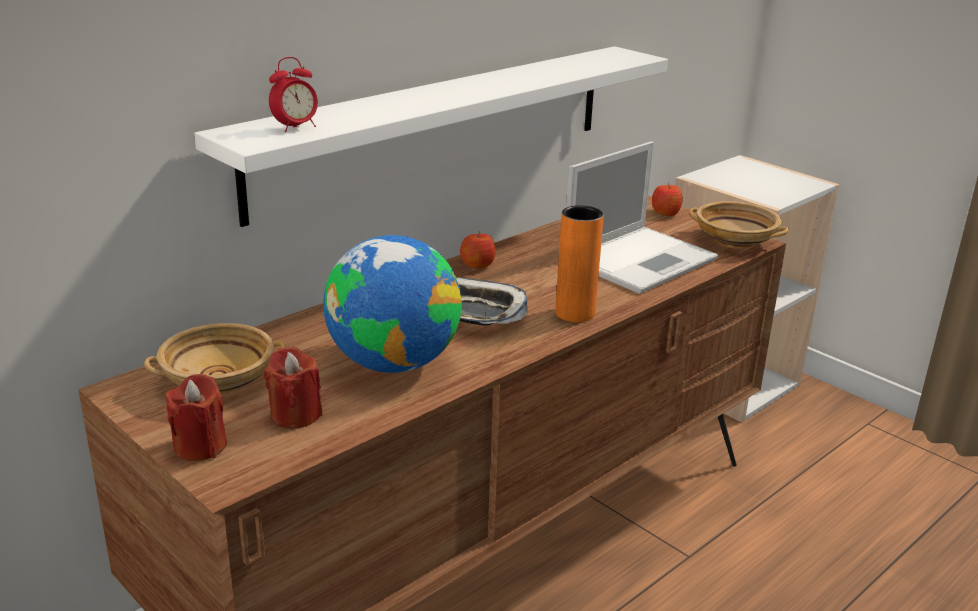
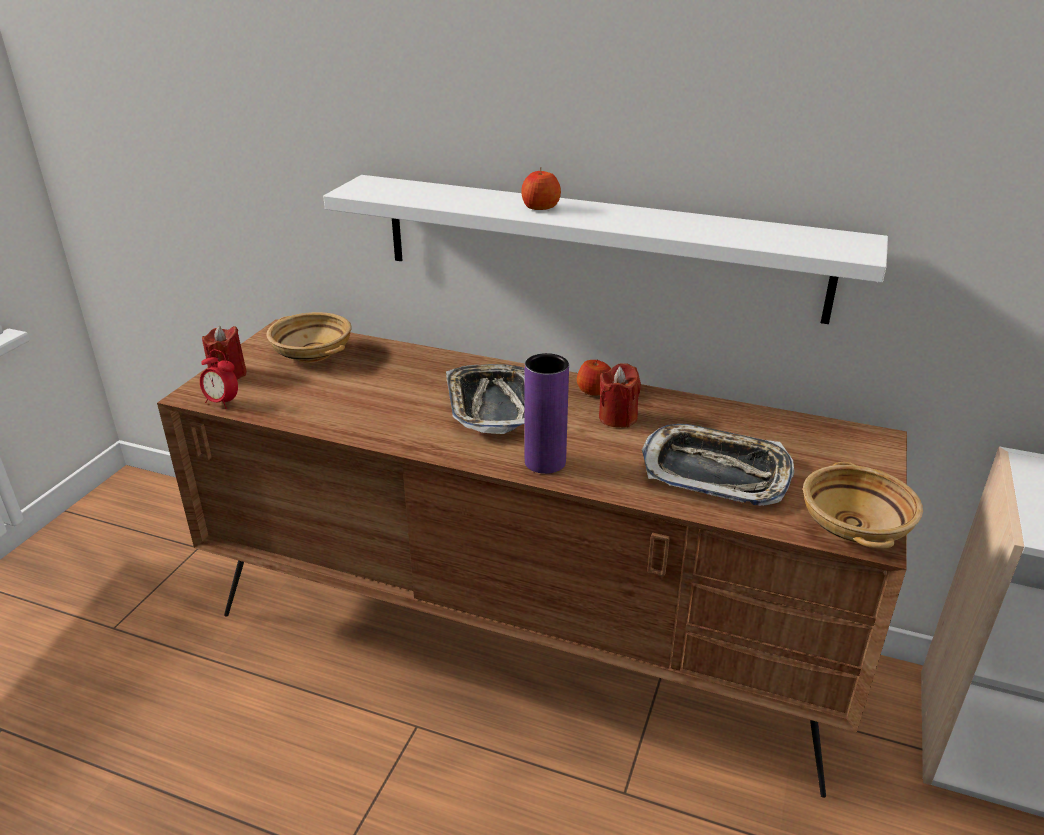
camera: 65 degrees right, 5 degrees up
(295, 127) = (401, 192): alarm clock -> alarm clock (222, 402)
(295, 415) = (283, 391): red candle -> red candle (618, 417)
(393, 363) = (382, 404): globe -> none
(575, 313) = (545, 462): orange vase -> purple vase
(641, 259) = (715, 472): laptop -> tray
(665, 213) = (869, 461): apple -> apple (540, 207)

